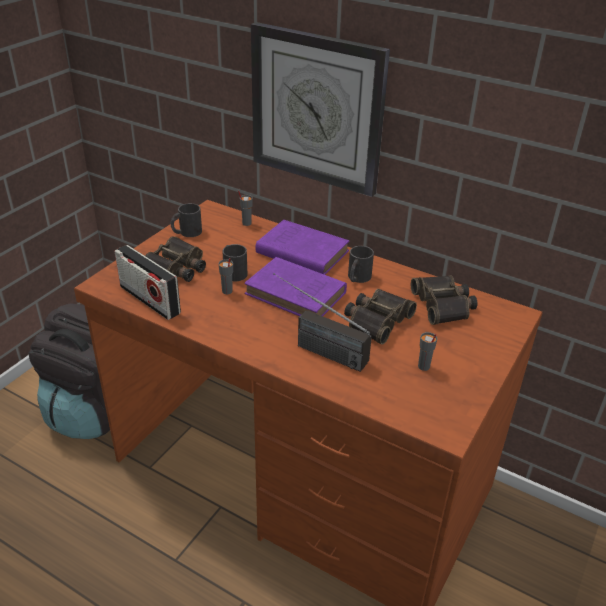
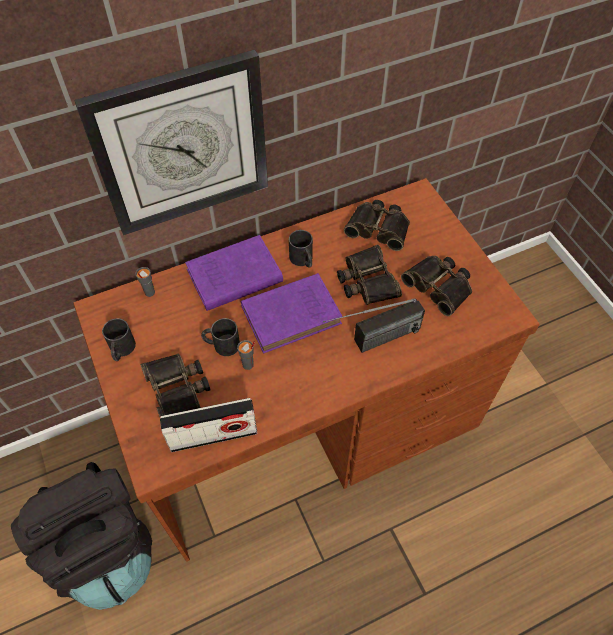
camera: 55 degrees left, 20 degrees up
(423, 367) = (439, 286): grey cup -> binoculars

